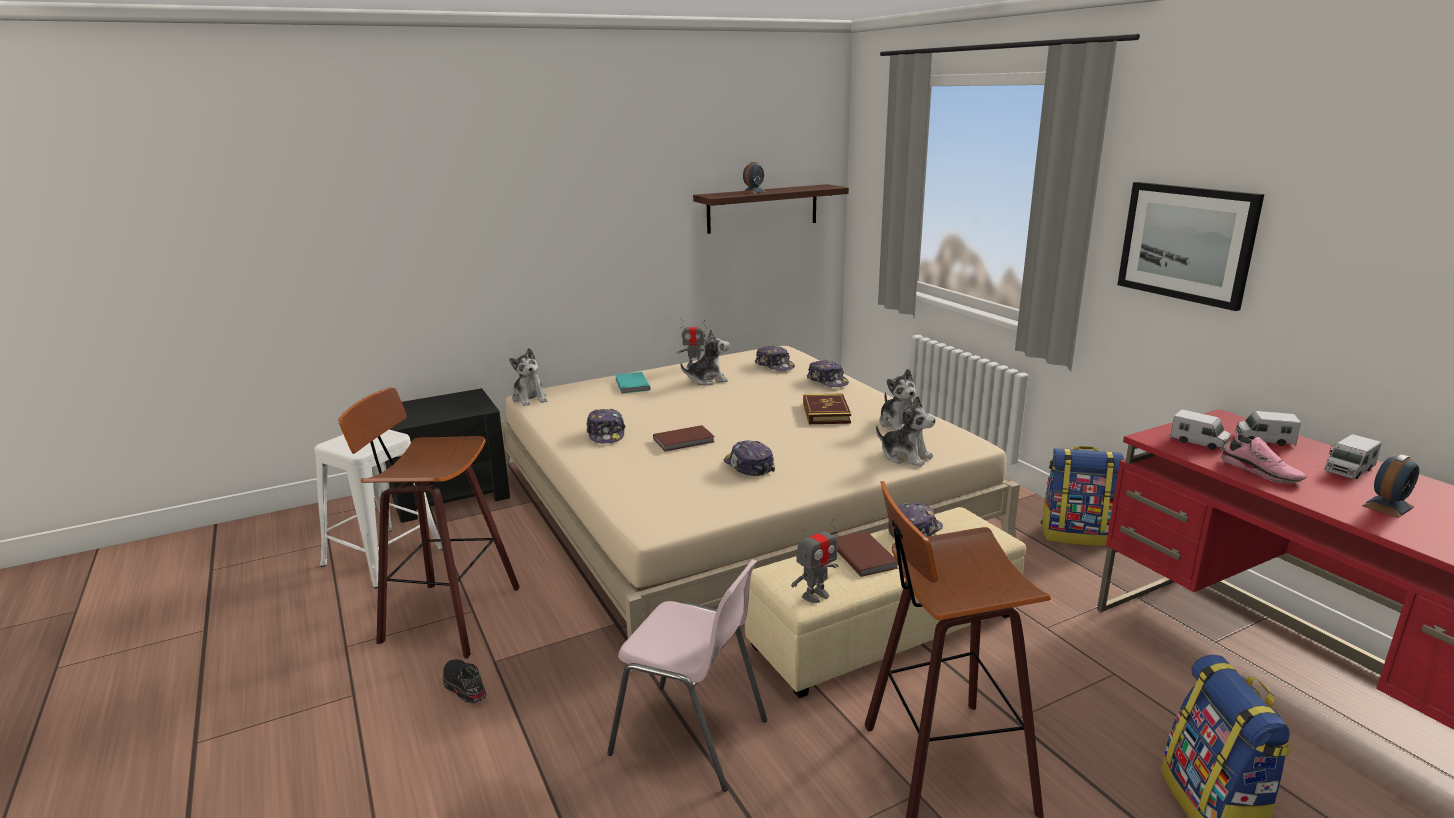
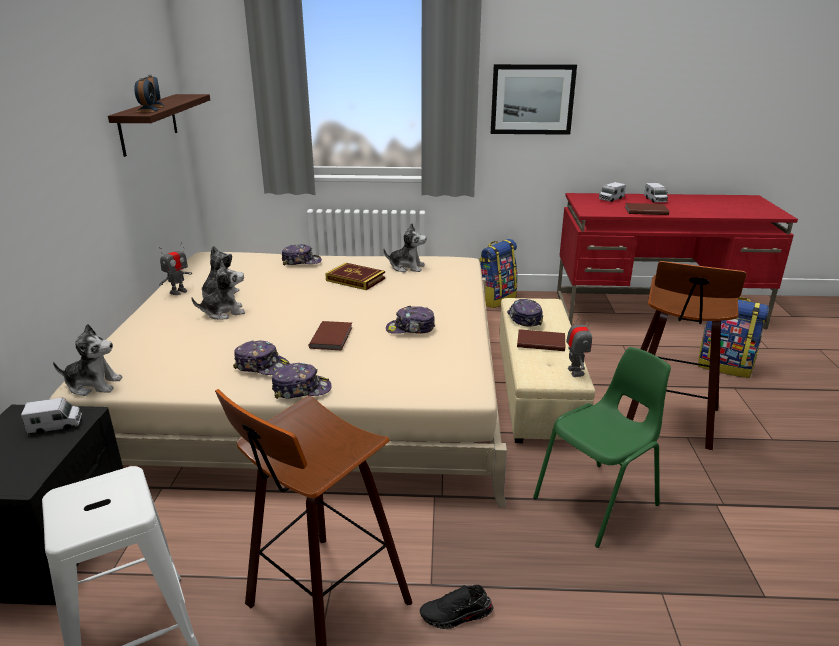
camera: 60 degrees left, 5 degrees up
(631, 385) = (163, 328): turquoise book -> none
(691, 737) = (598, 502): pink chair -> green chair
(775, 365) = (241, 266): cap -> cap (301, 389)
(905, 456) = (458, 281): plush toy -> plush toy (223, 312)
(1199, 442) = (602, 208): toy truck -> toy truck (55, 425)
(1261, 472) = (645, 211): pink shoe -> brown book
(1388, 506) = (694, 207): alarm clock -> alarm clock (148, 111)

